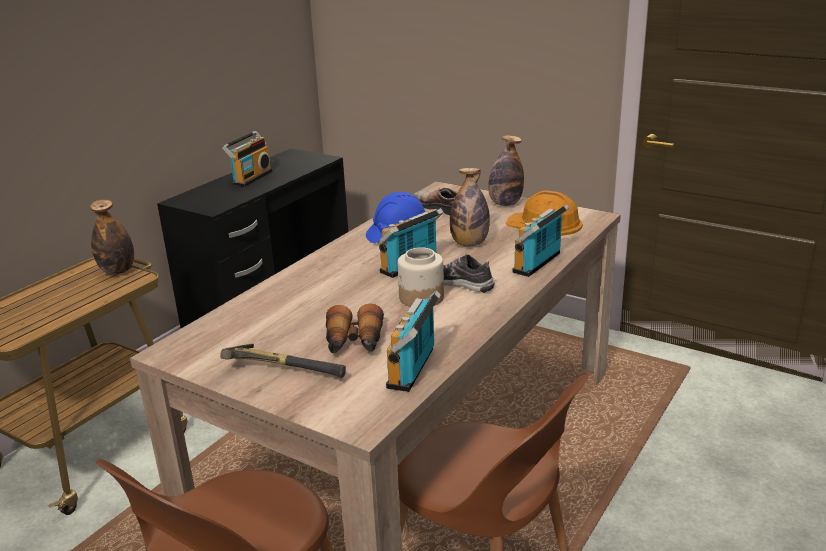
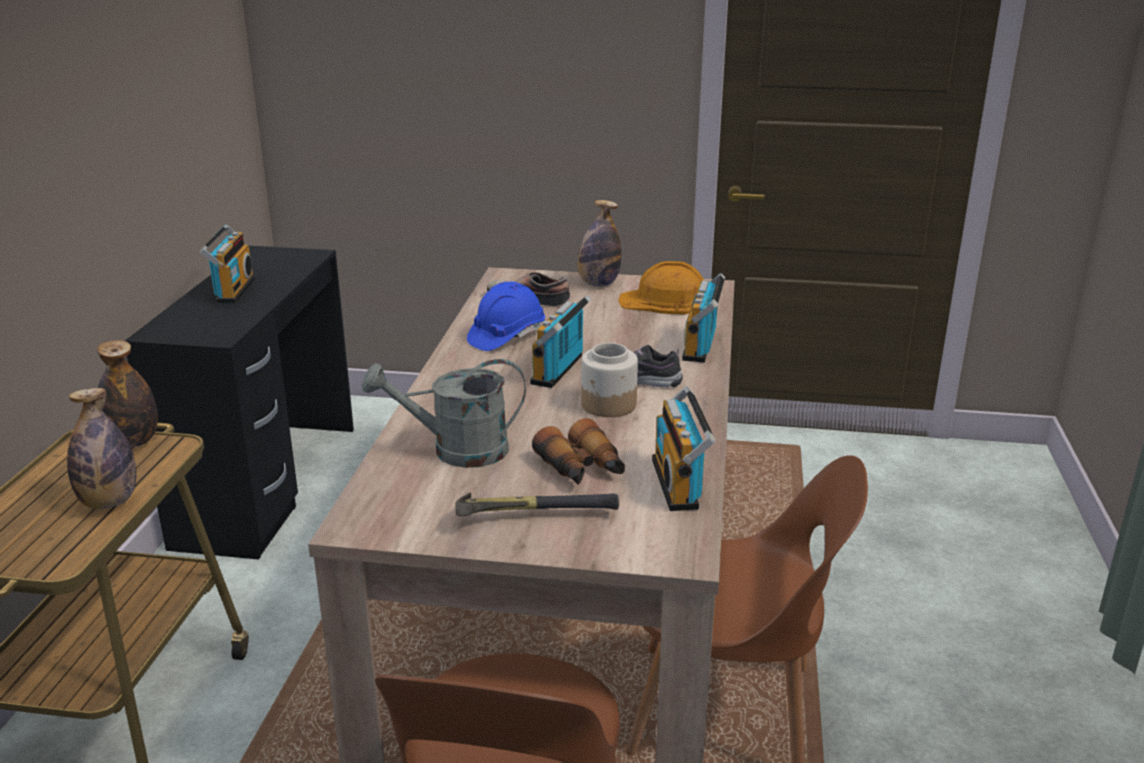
camera: 25 degrees left, 0 degrees up
(281, 312) = (456, 451): none -> grey watering can
(469, 243) = (603, 335): bottle -> bottle (109, 502)

